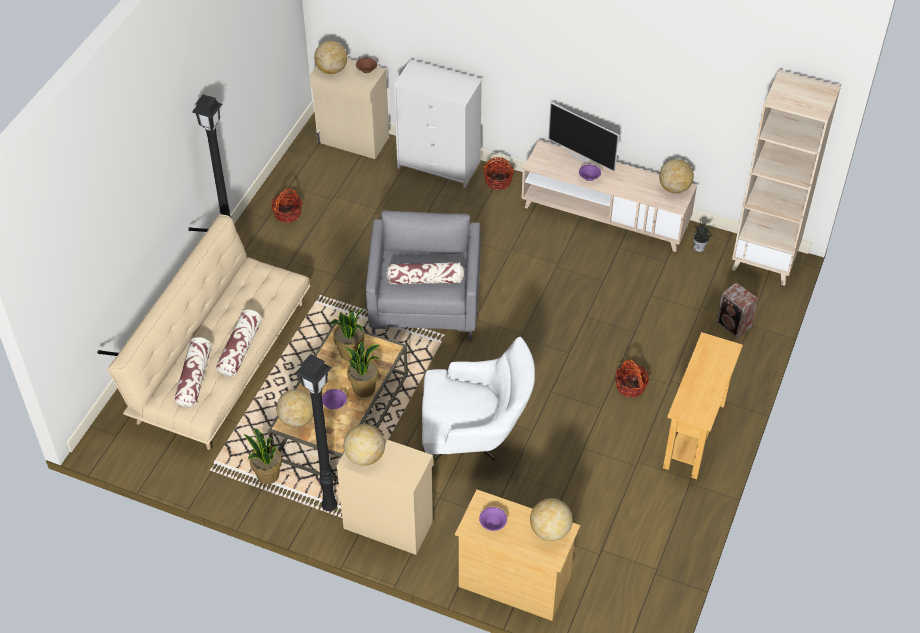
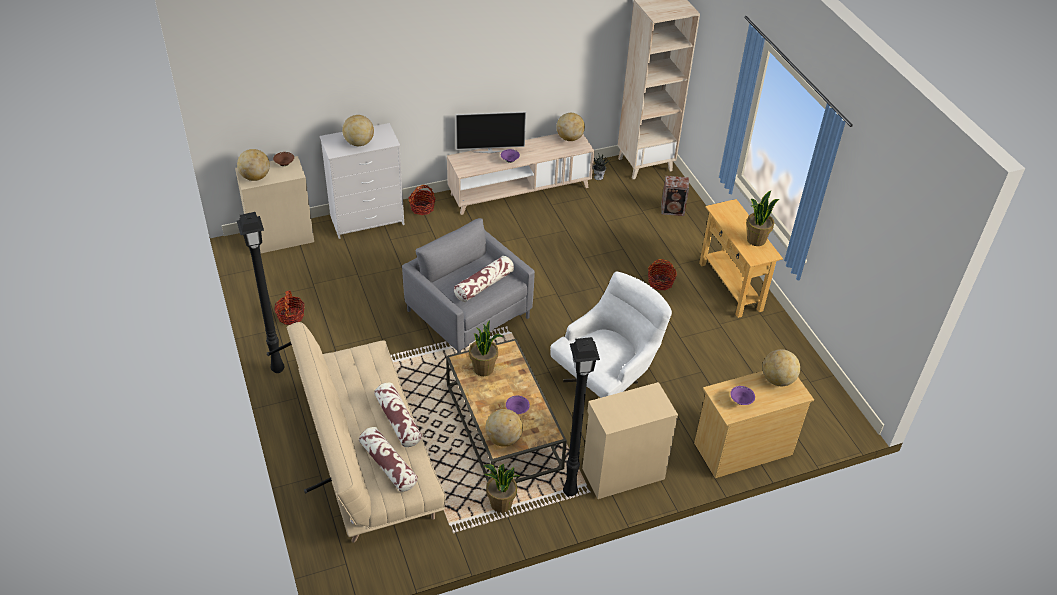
camera: 45 degrees left, 5 degrees down
(364, 388) = (523, 385): potted plant -> potted plant (756, 240)
(365, 456) = (617, 414): globe -> globe (359, 143)

